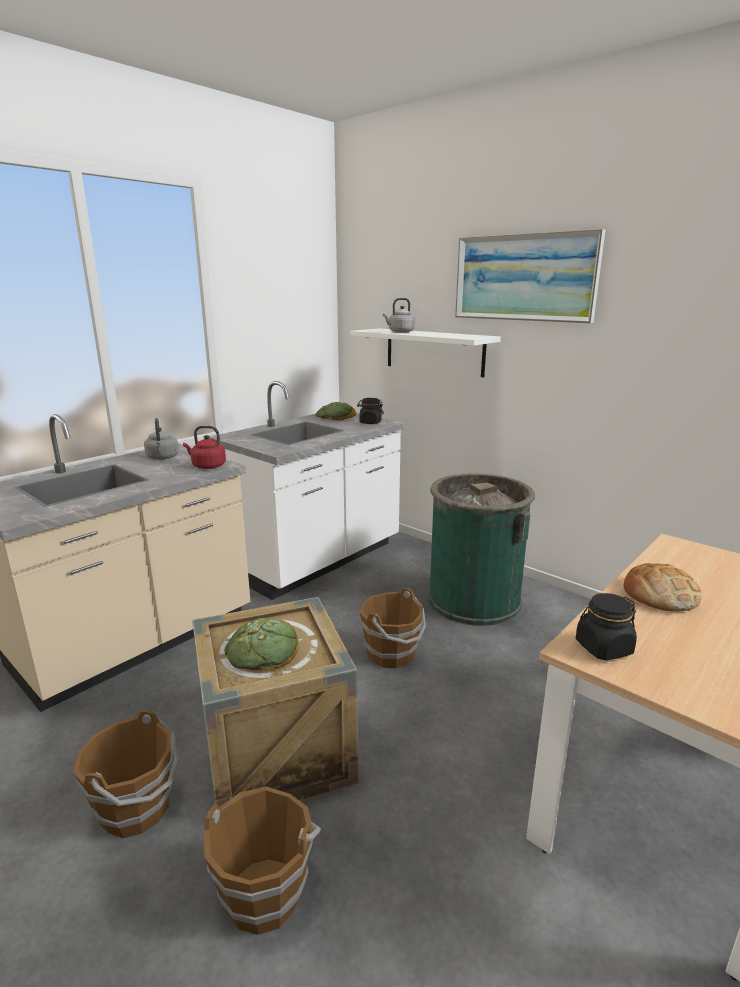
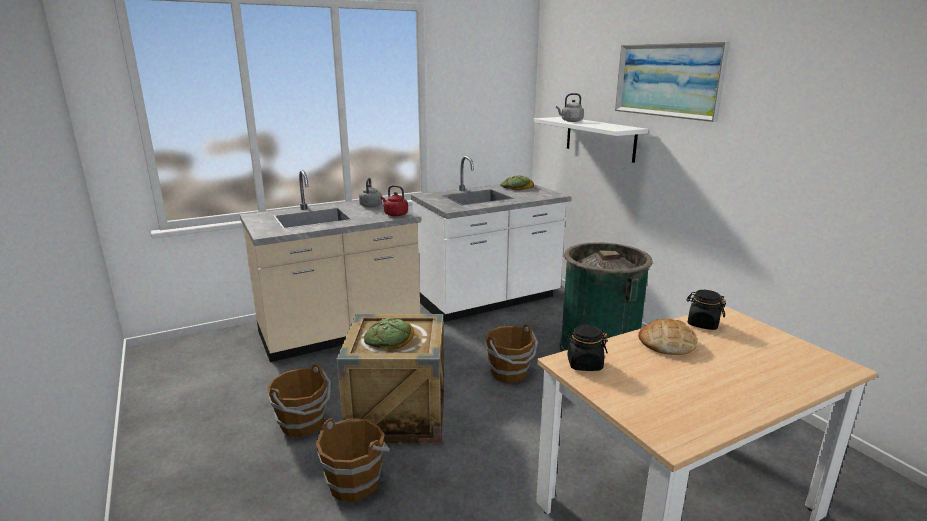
camera: 20 degrees right, 0 degrees up
(370, 422) = (540, 194): black jar -> black jar (702, 324)

